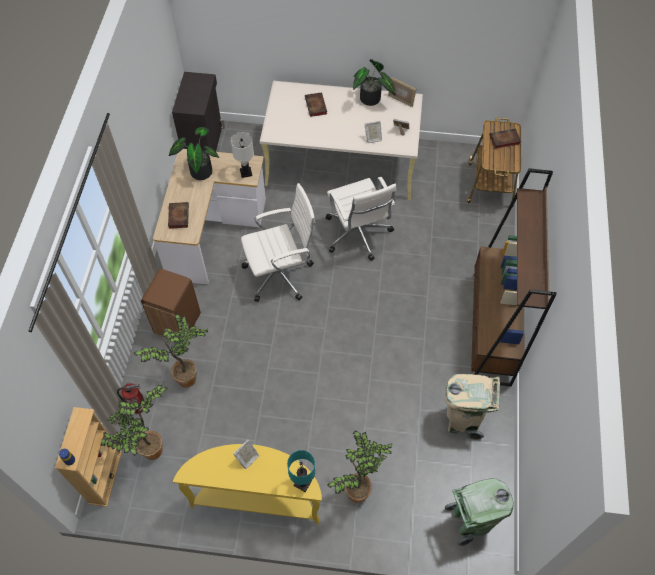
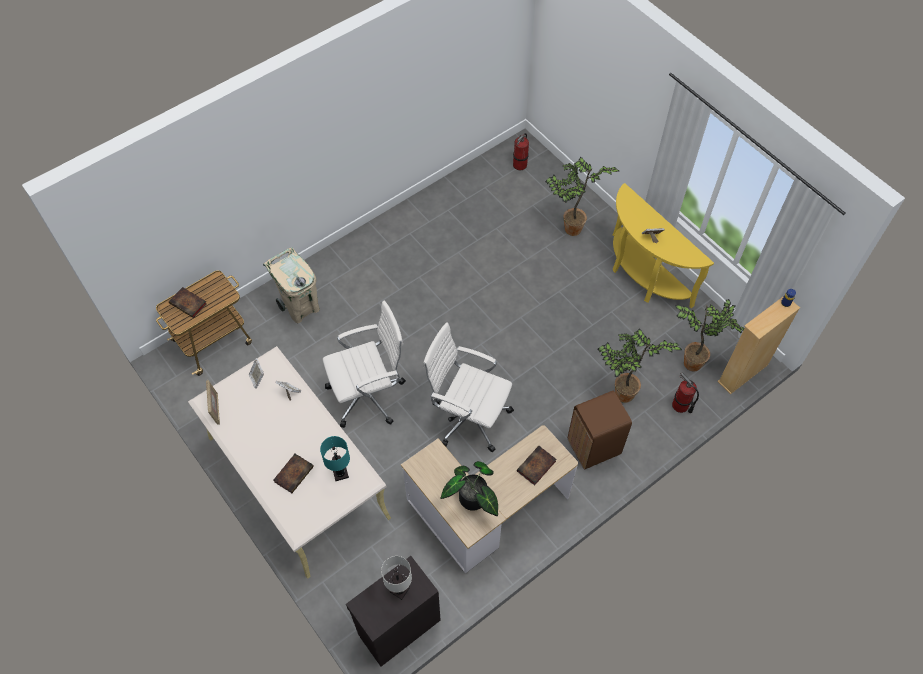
camera: 135 degrees left, 0 degrees up
(246, 172) = (433, 460): white table lamp -> white table lamp (399, 590)
(302, 482) = (627, 199): turquoise table lamp -> turquoise table lamp (340, 473)
(358, 235) = (369, 394): white office chair -> white office chair turned 45 degrees clockwise
(371, 100) = (240, 433): potted plant -> none
(463, 420) = (457, 212): beige trash can -> beige trash can (301, 308)
(470, 521) = (520, 165): green trash can -> fire extinguisher
(491, 328) = (365, 245): brown bookcase -> none

